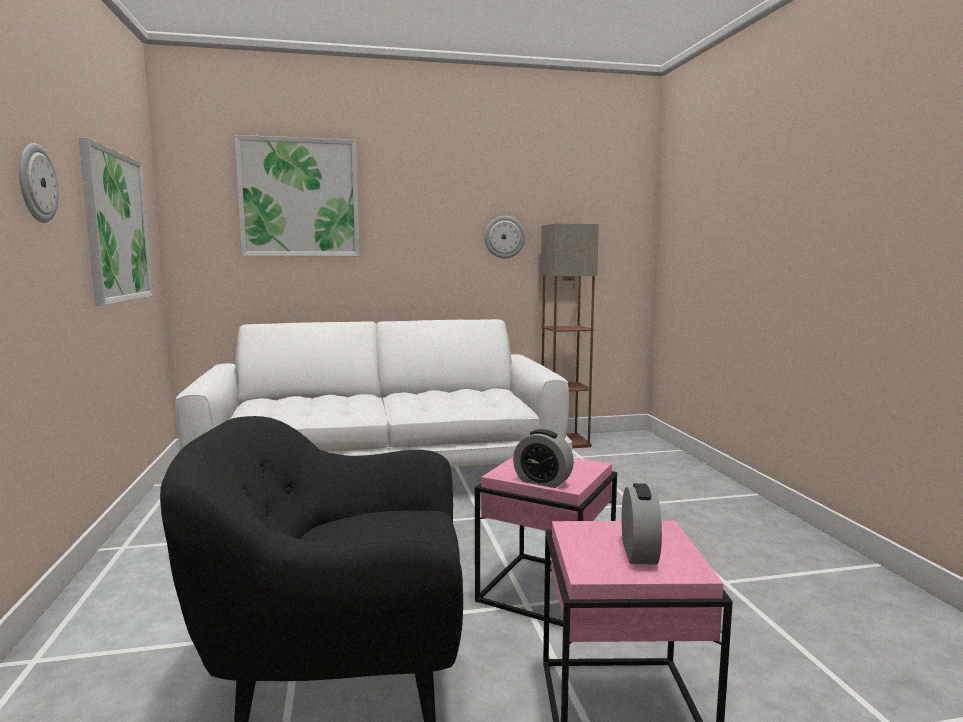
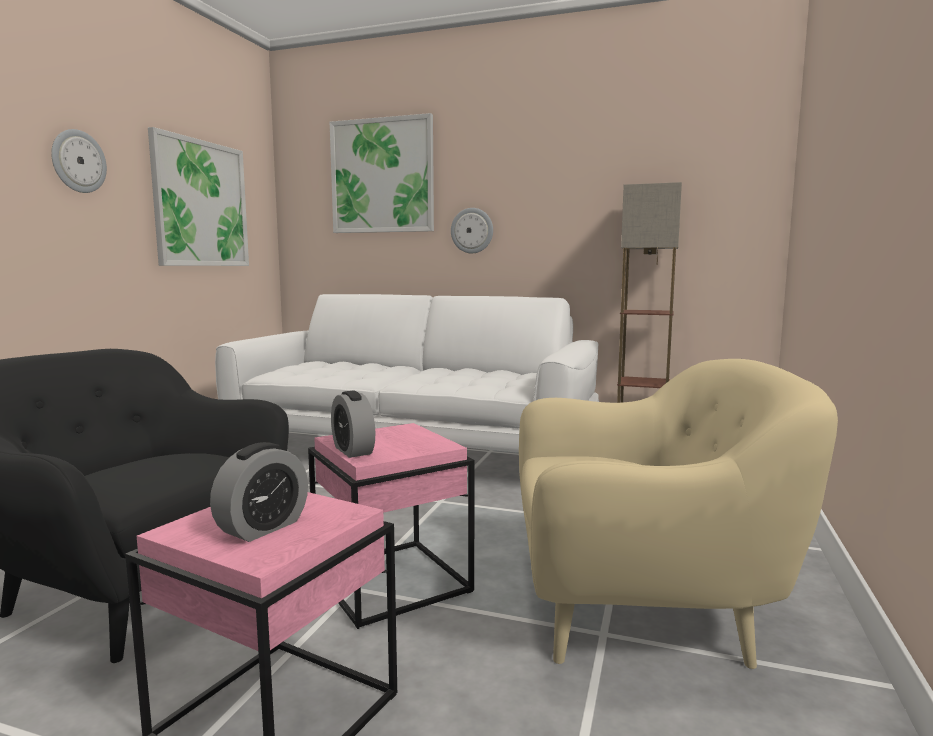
camera: 30 degrees right, 0 degrees up
(504, 237) = (585, 206): wall clock -> wall clock (472, 230)
(724, 560) = (642, 610): none -> beige armchair

